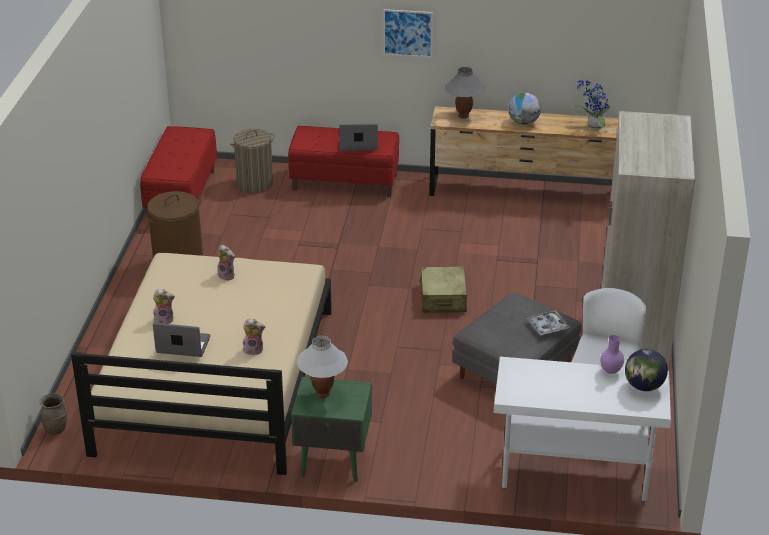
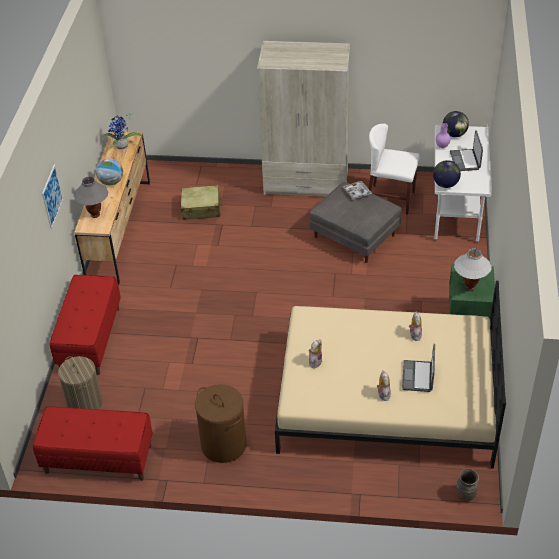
camera: 90 degrees left, 10 degrees up
(358, 144) = (92, 299): laptop -> laptop (465, 161)
(443, 298) = (270, 273): beige suitcase -> beige suitcase (201, 208)
(515, 366) = (445, 184): none -> globe

